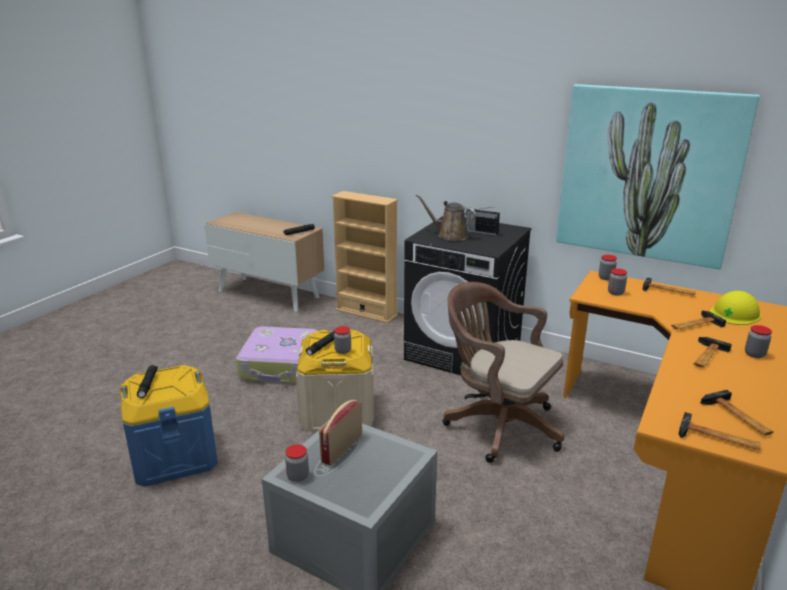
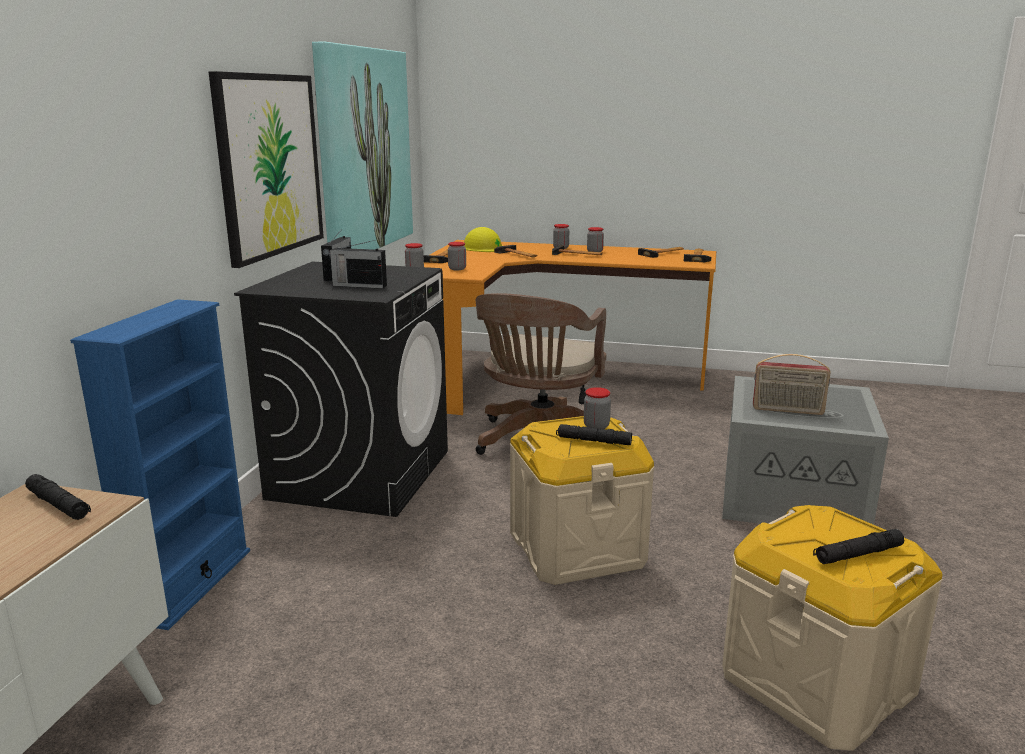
camera: 105 degrees left, 5 degrees down
(174, 456) = (817, 682): blue storage box -> beige storage box
(281, 366) = (460, 643): suitcase -> none
(298, 476) = (857, 422): jar -> jar (594, 251)
(366, 312) = (191, 584): beige bookcase -> blue bookcase
(449, 235) = (358, 285): brown watering can -> radio
(501, 157) = (269, 165): none -> picture

